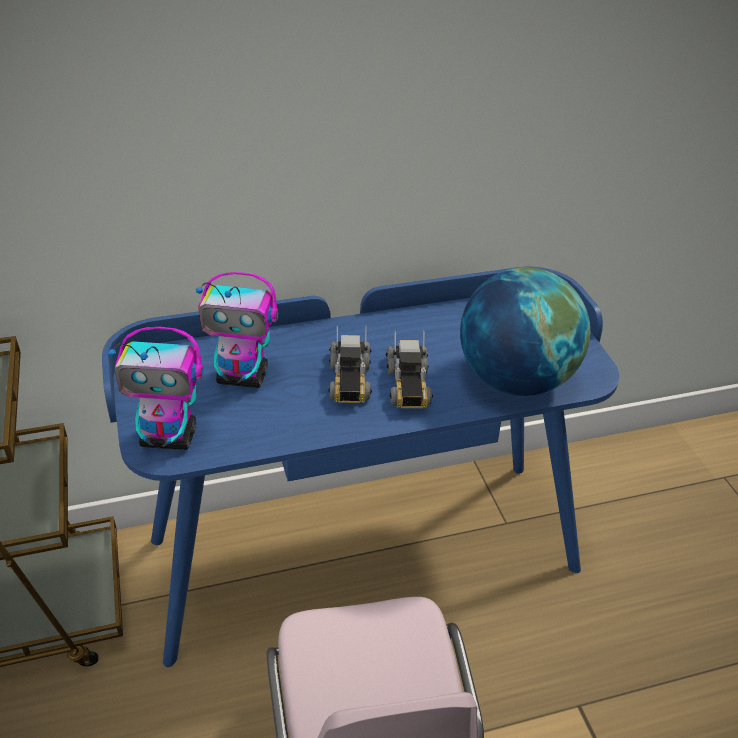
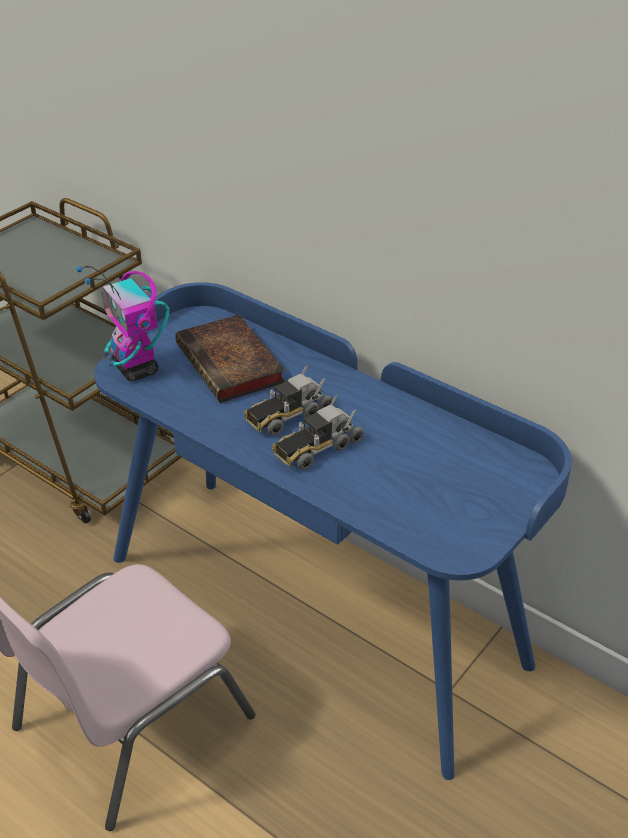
camera: 55 degrees right, 0 degrees up
(244, 377) = (232, 365): toy robot -> book
(515, 380) = (394, 505): globe -> none

